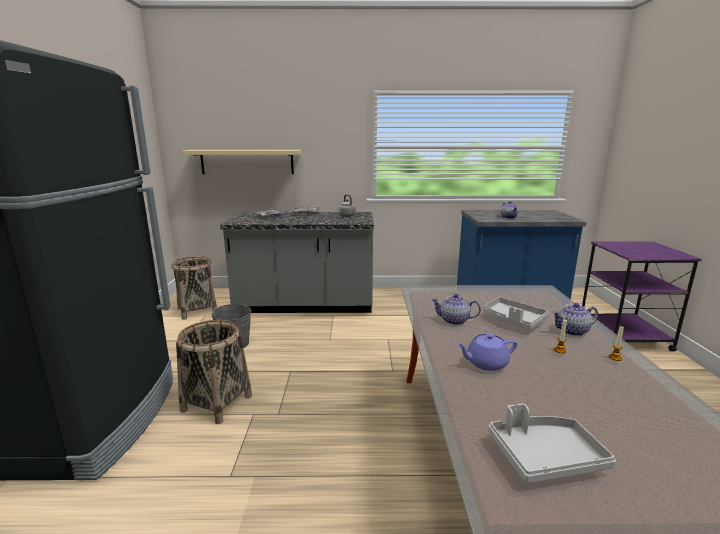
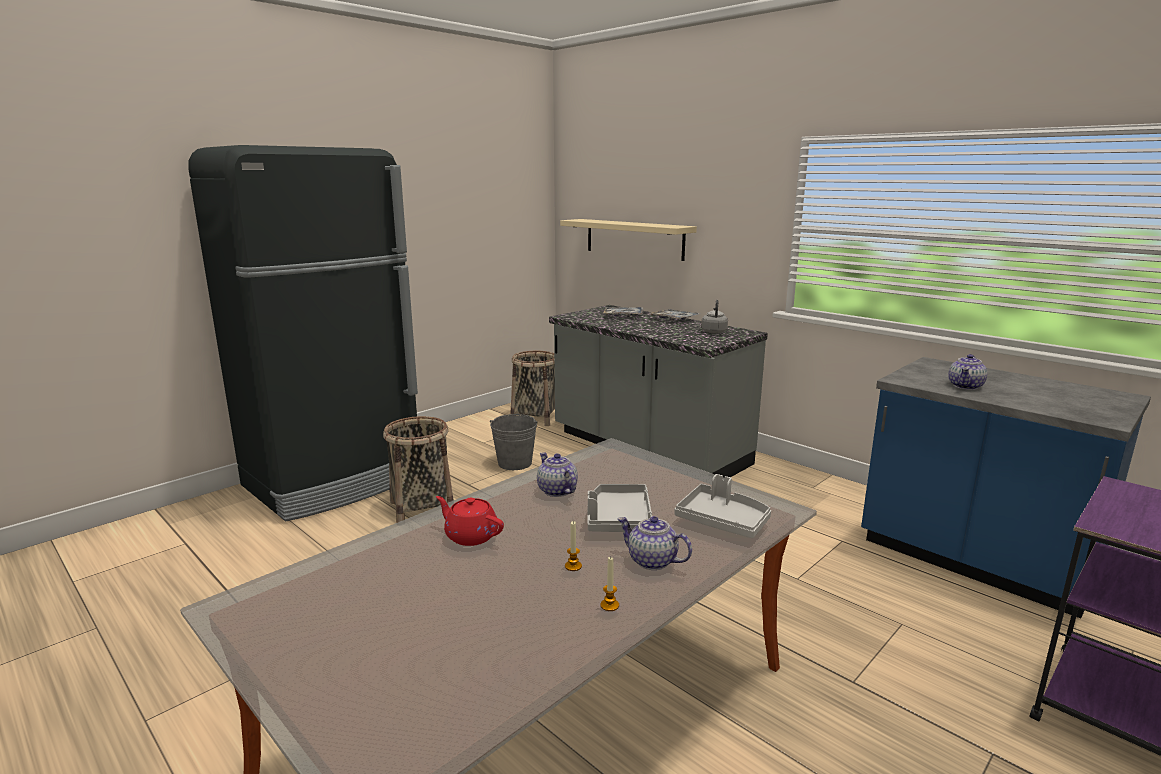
camera: 45 degrees right, 0 degrees up
(485, 363) = (470, 536): purple teapot -> red teapot
(545, 457) = (315, 610): grey tray -> grey tray (723, 521)

